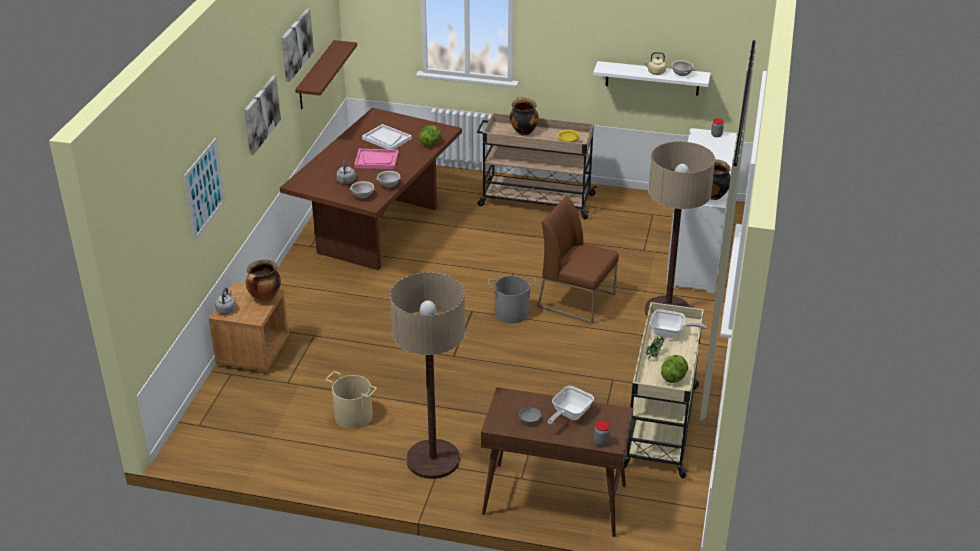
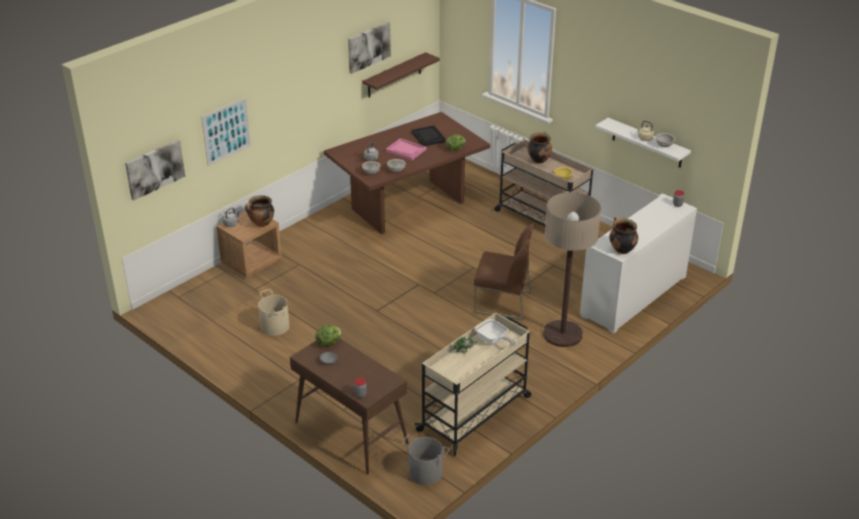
camera: 30 degrees right, 0 degrees up
(261, 114) = (310, 91): picture -> picture (154, 169)
(386, 139) = (428, 137): white tray -> black tray
(433, 460) = (297, 374): floor lamp -> none
(511, 313) = (445, 295): grey bucket -> grey bucket (425, 473)
(569, 415) = (358, 368): frying pan -> none
(577, 300) = (502, 302): brown chair -> brown chair turned 135 degrees clockwise
(673, 377) = (462, 372): lettuce -> lettuce (329, 343)

